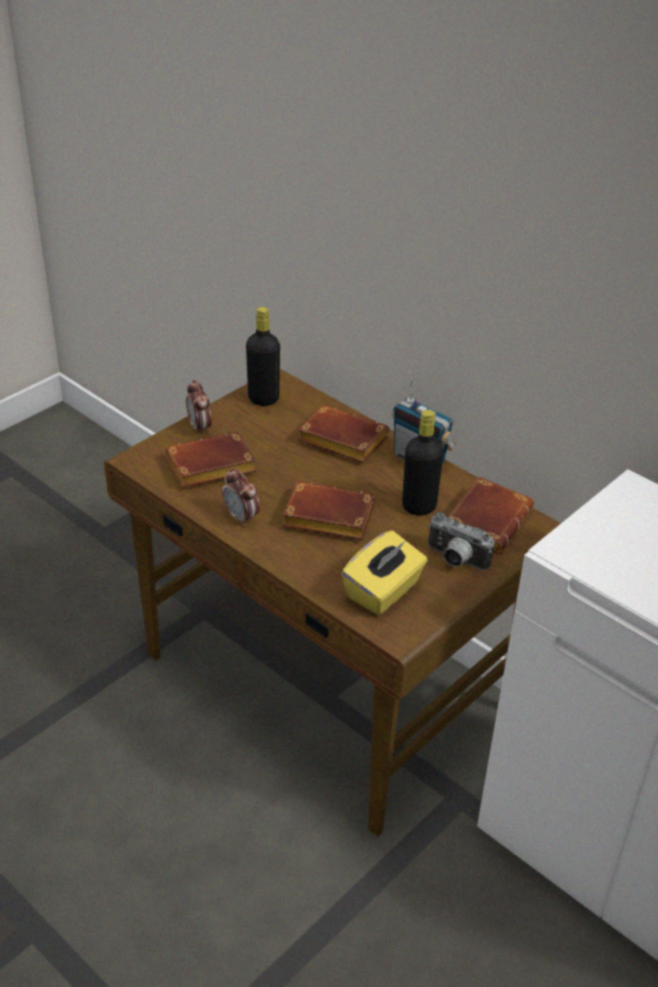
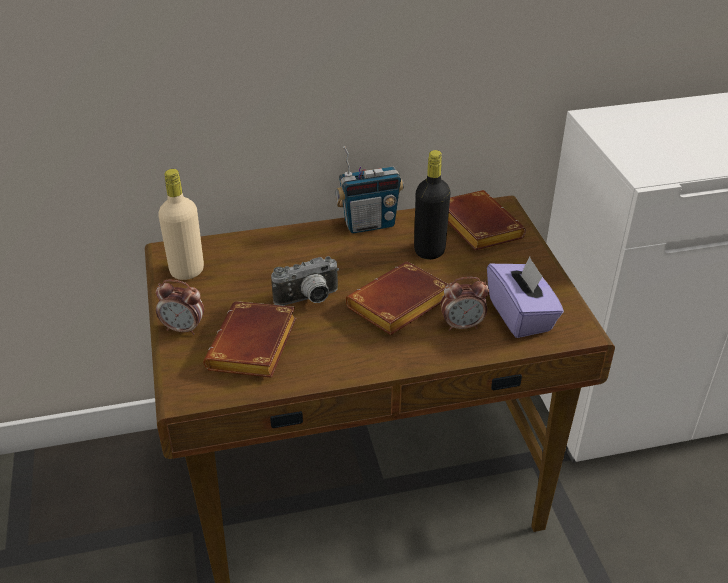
camera: 55 degrees left, 0 degrees up
(241, 517) = (349, 357): alarm clock -> alarm clock (462, 325)
(263, 399) = (187, 271): black bottle -> beige bottle
(339, 441) = (299, 254): brown book -> none
(383, 591) = (521, 315): yellow tissue box -> purple tissue box
(455, 560) = (511, 262): camera -> camera (309, 300)

